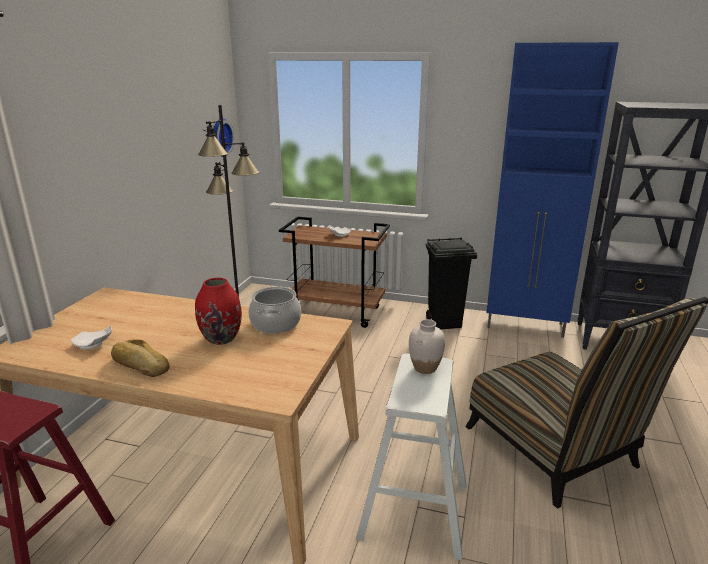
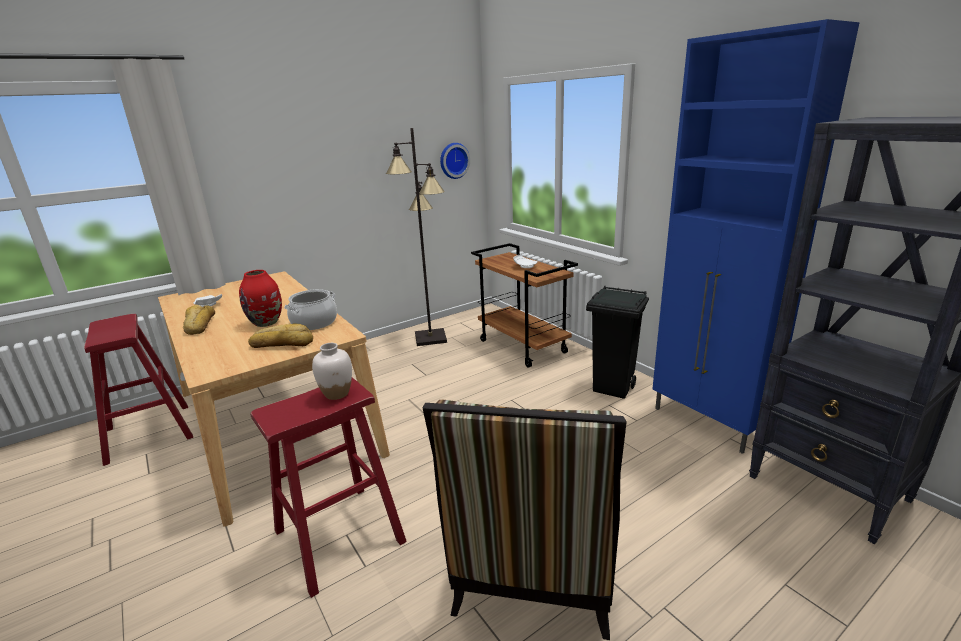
camera: 40 degrees right, 0 degrees up
(289, 349) = (282, 343): none -> bread
(414, 511) = (339, 536): white stool -> red stool

